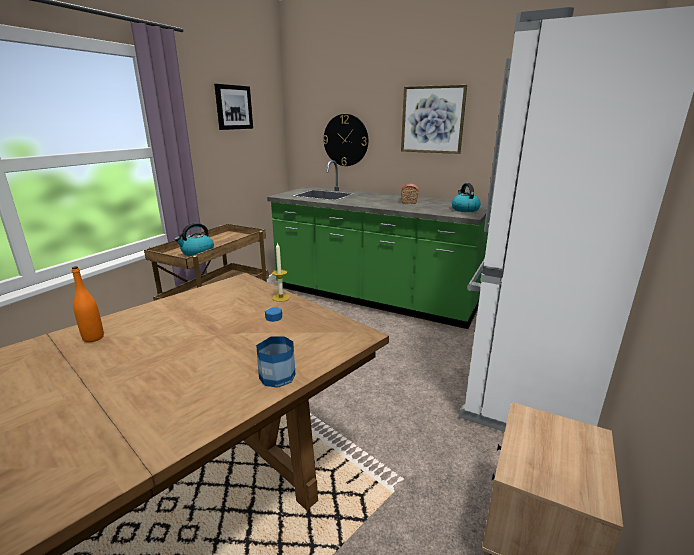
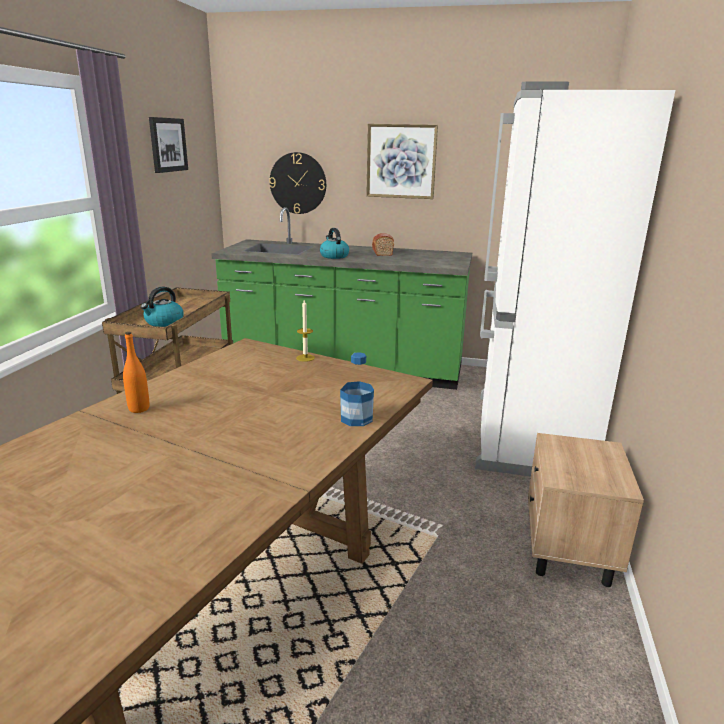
camera: 15 degrees left, 0 degrees up
(464, 209) = (446, 260): kettle -> kettle (334, 256)

